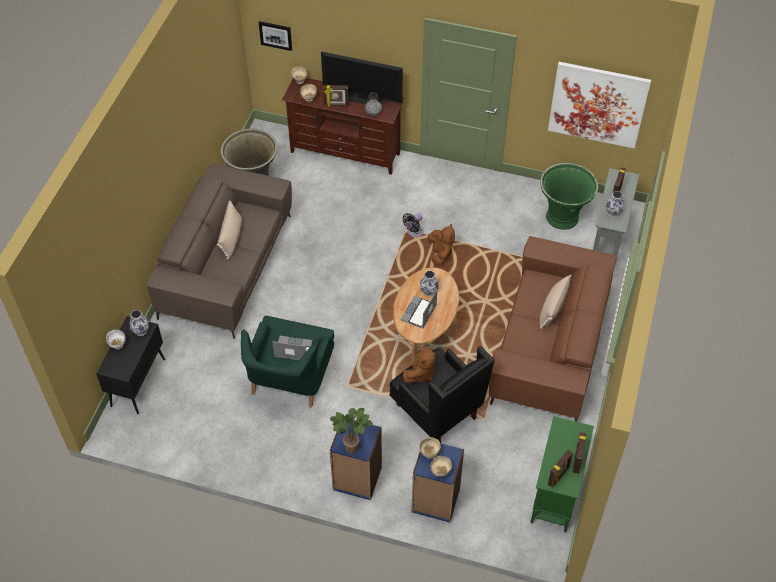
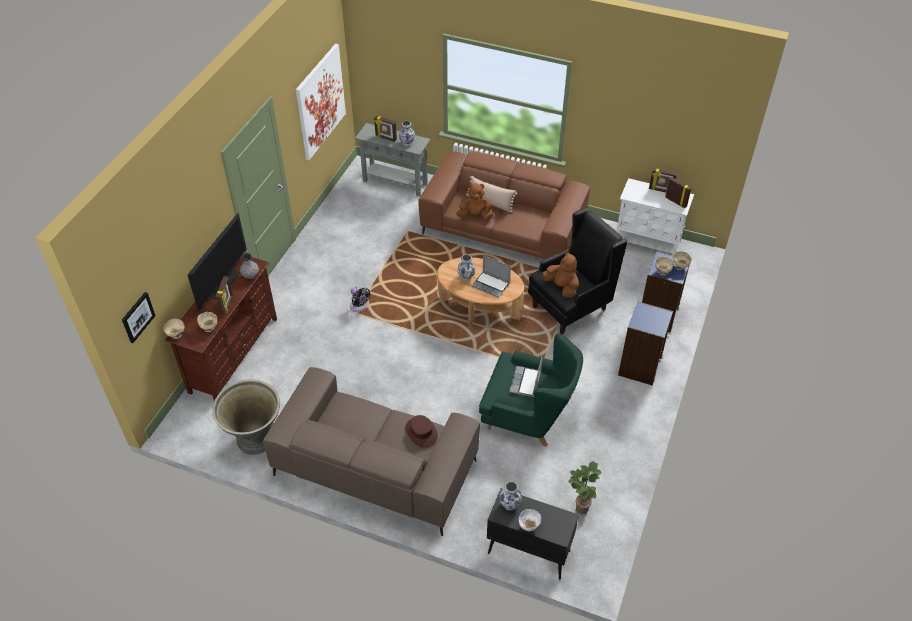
camera: 85 degrees left, 5 degrees down
(231, 237) = (368, 433): beige pillow -> none
(232, 273) = (421, 432): none -> brown hat
(353, 447) = (659, 320): potted plant -> potted plant (580, 507)
(440, 253) = (389, 290): brown plush toy -> brown plush toy (475, 216)
(556, 495) = (648, 244): green cabinet -> white cabinet
(563, 217) = (362, 205): green planter -> none

